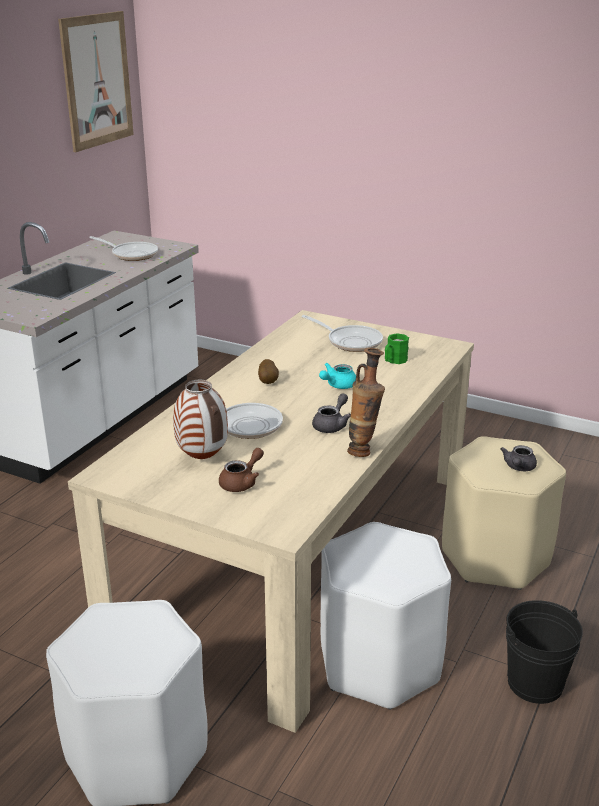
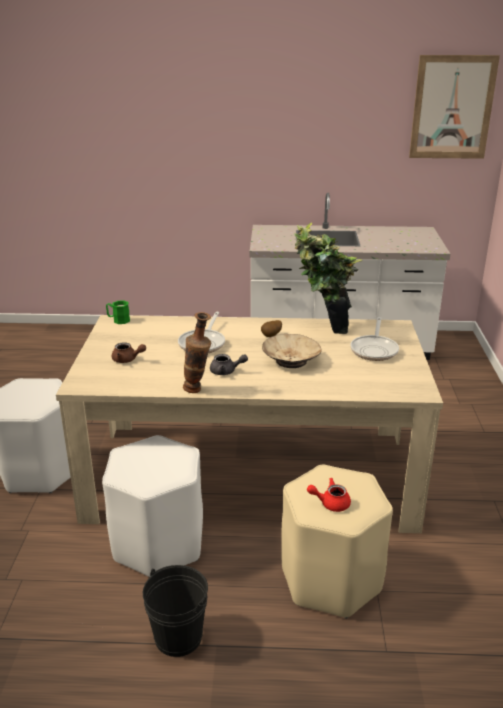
camera: 65 degrees right, 0 degrees up
(131, 254) = (397, 242): frying pan -> none
(203, 458) = (149, 342): vase -> none
(284, 354) = (322, 331): none -> potted plant
(337, 385) = (291, 360): turquoise teapot -> beige bowl
(394, 361) = (359, 373): green mug -> green mug (118, 320)
(518, 468) = (330, 503): grey teapot -> red teapot

